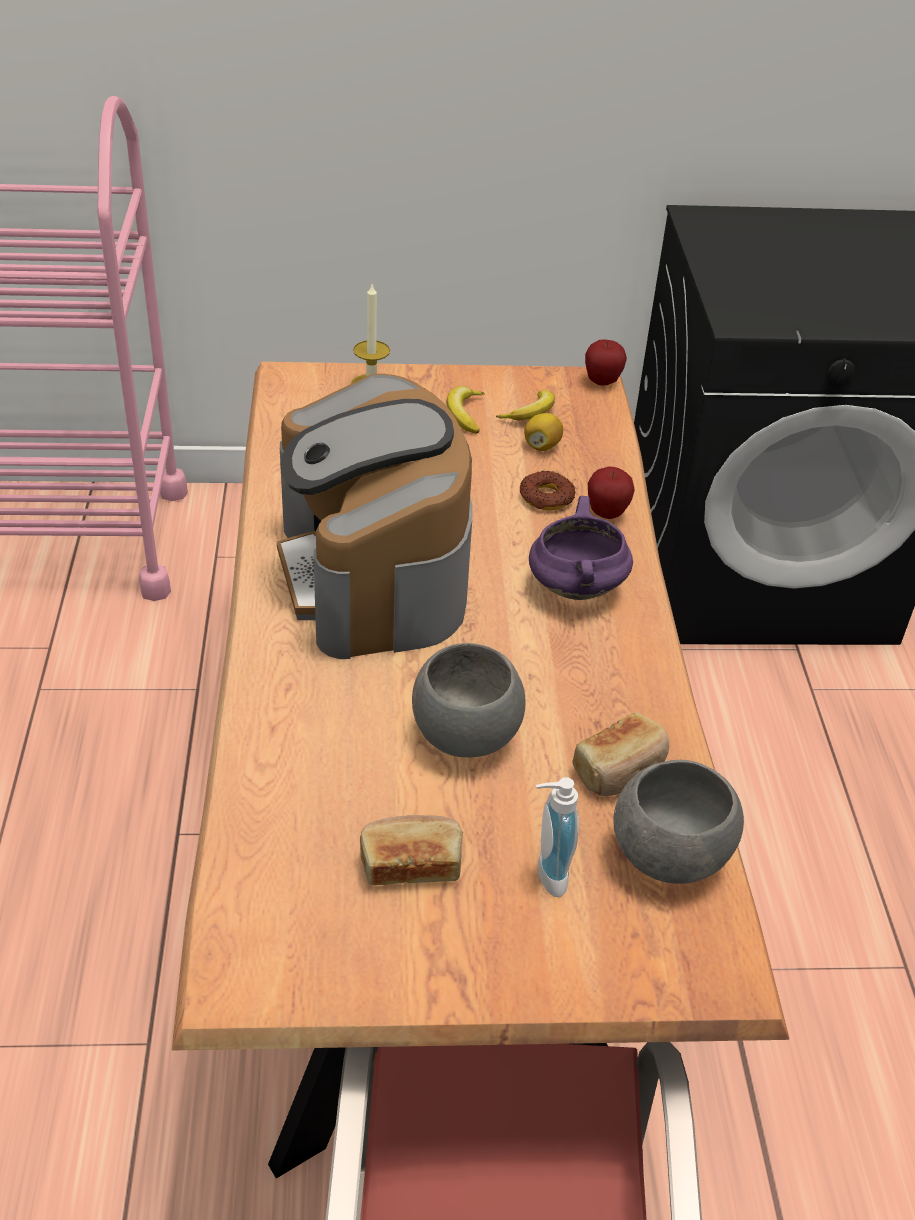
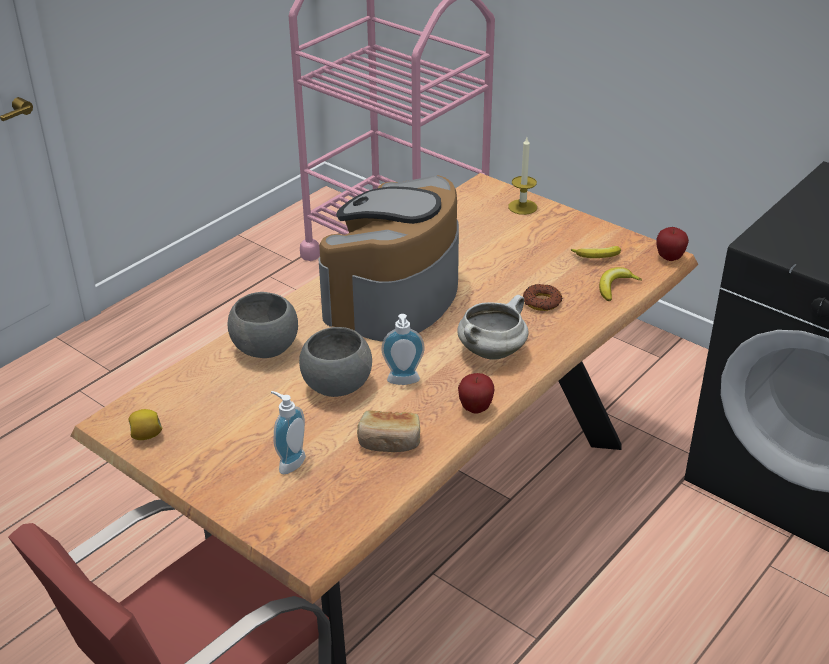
camera: 45 degrees right, 5 degrees down
(411, 863) = (238, 422): bread -> none
(464, 414) = (556, 241): banana -> banana (615, 287)
(534, 683) = (403, 382): none -> soap dispenser
(542, 446) = (578, 276): lemon -> lemon (146, 435)
(575, 587) = (492, 351): purple cooking pot -> white cooking pot
(606, 513) = (565, 325): apple -> apple (475, 409)
(671, 856) = (358, 491): grey bowl -> grey bowl (265, 349)

